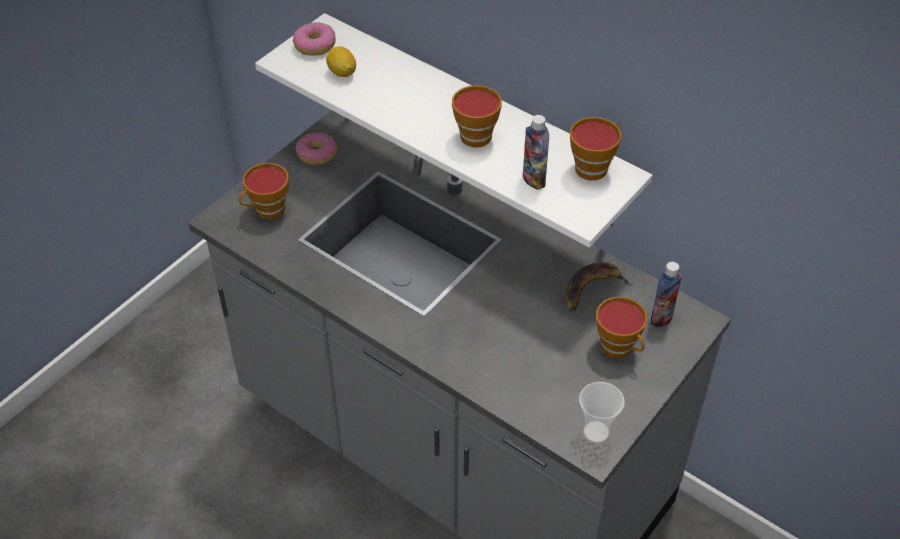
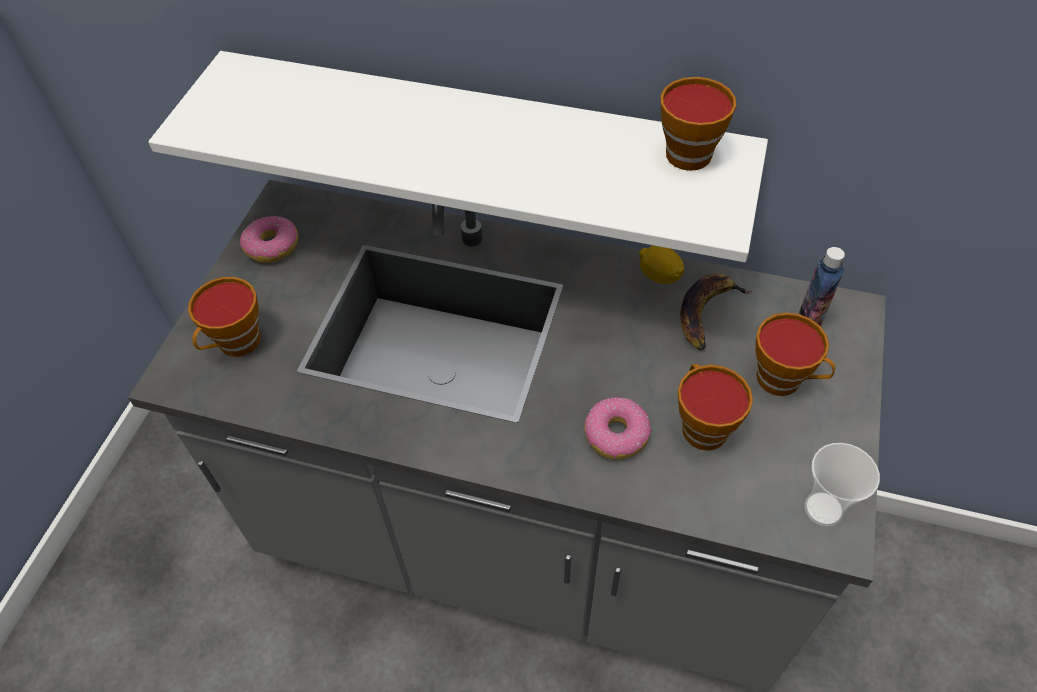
camera: 20 degrees left, 5 degrees up
(315, 45) = (226, 95): donut -> donut (616, 434)
(342, 72) = (282, 121): lemon -> lemon (659, 276)
(475, 133) = (510, 152): cup -> cup (701, 426)
(533, 179) = (623, 191): bottle -> none

